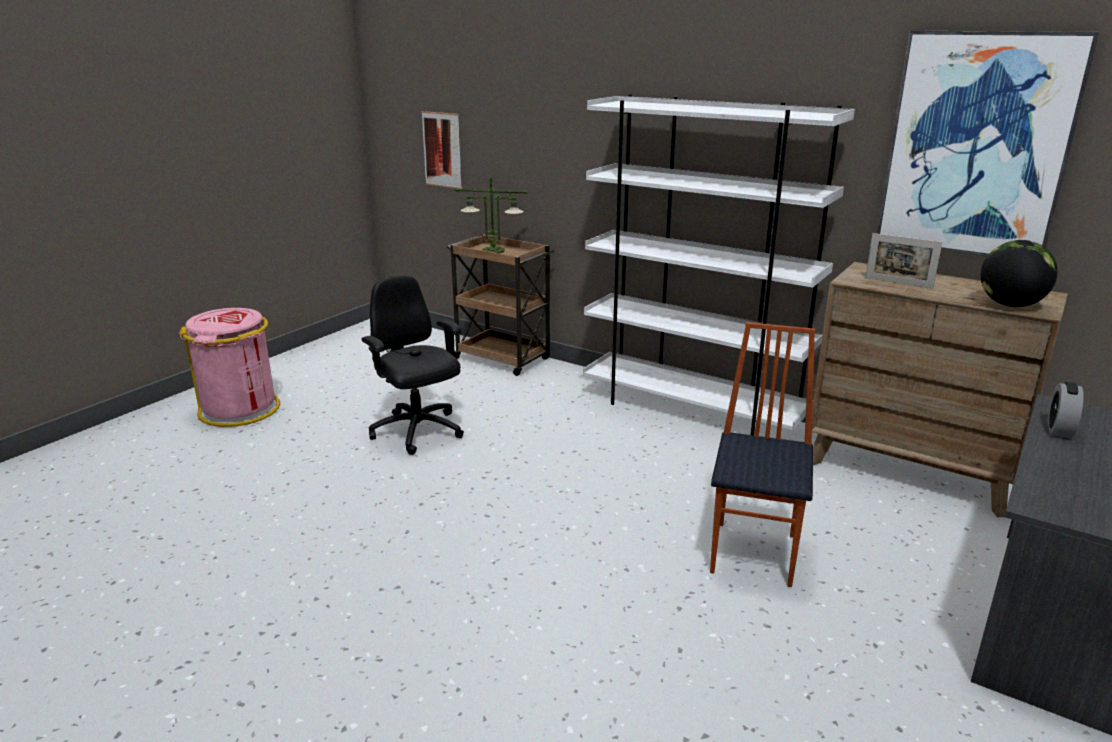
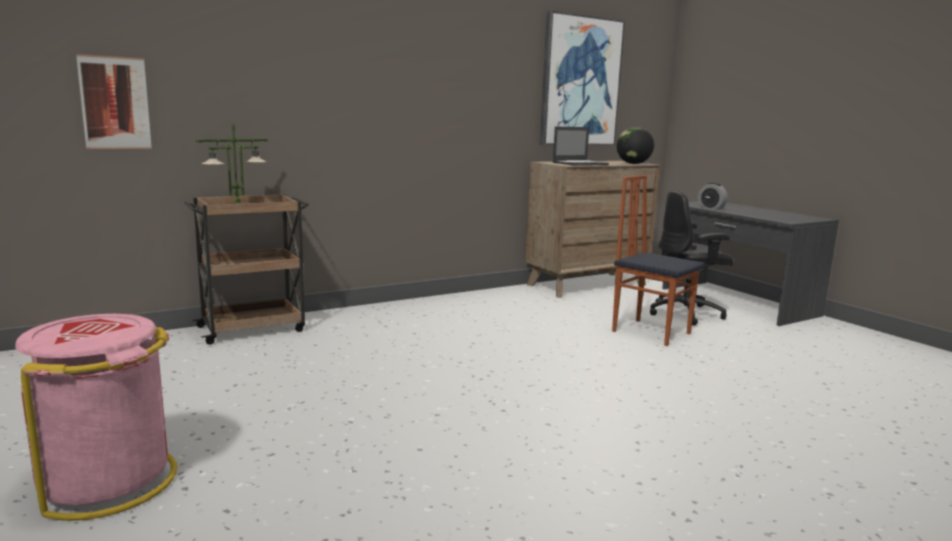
camera: 65 degrees left, 10 degrees down
(418, 432) = (356, 388): black office chair -> black office chair (686, 313)
(692, 411) = (455, 302): white bookcase -> none
(898, 283) = (580, 163): picture frame -> laptop

